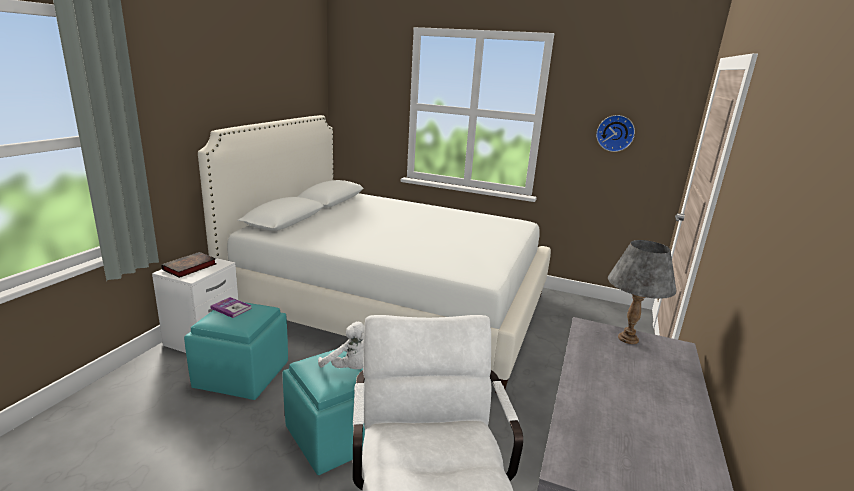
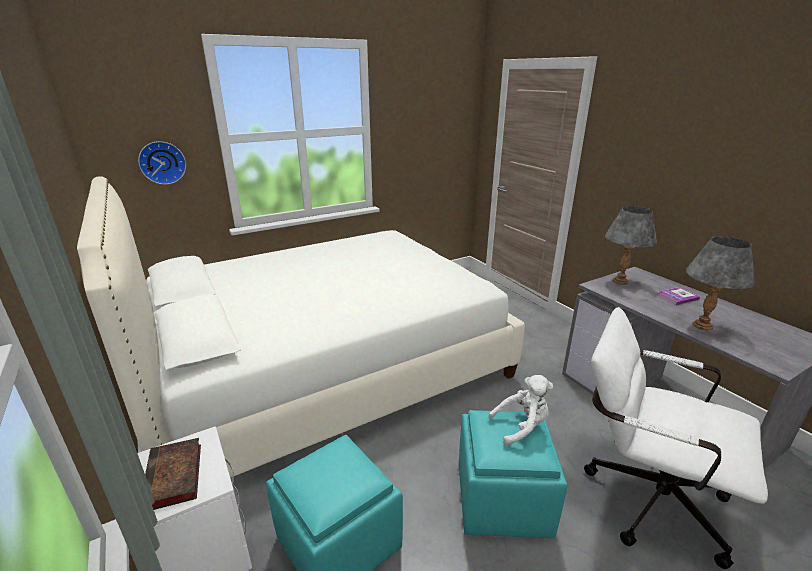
camera: 50 degrees left, 5 degrees up
(231, 308) = (314, 475): book -> book (677, 297)
(597, 404) = (702, 326): none -> grey table lamp
(615, 133) = (428, 132): wall clock -> wall clock (162, 162)

